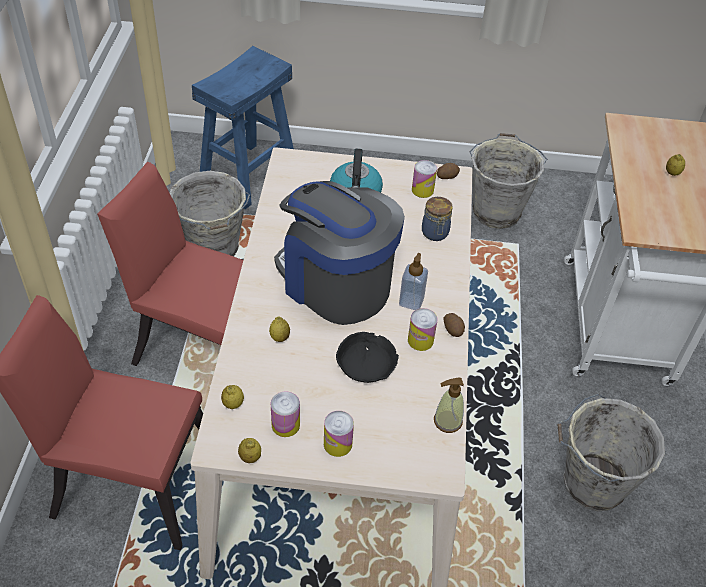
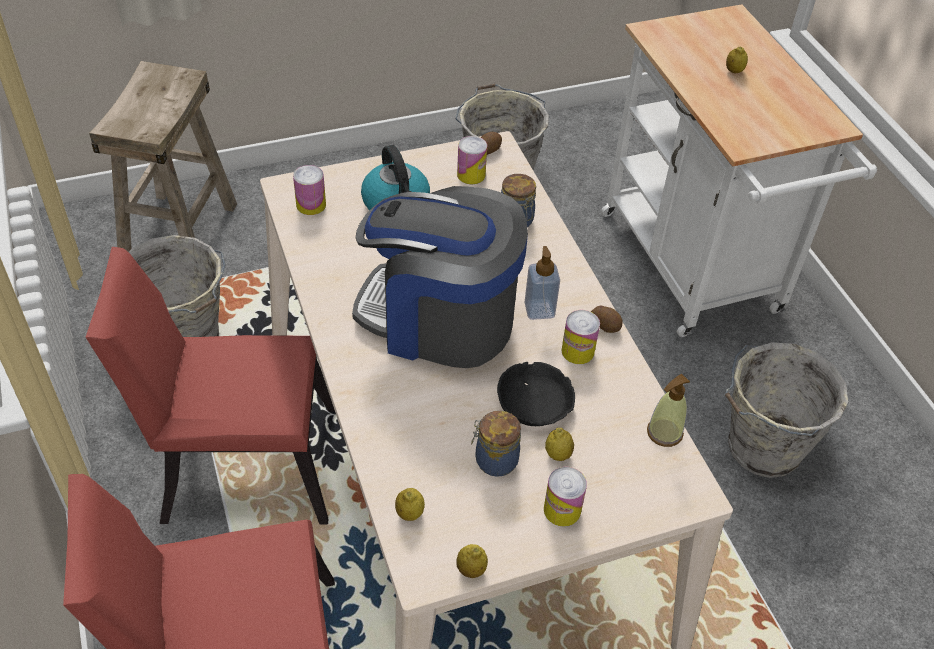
camera: 25 degrees left, 0 degrees up
(248, 174) = (178, 231): blue stool -> beige stool
(279, 337) = (415, 410): lemon -> lemon (558, 454)
(285, 425) = (488, 512): can -> can (311, 205)
(312, 392) = (494, 460): none -> jar

